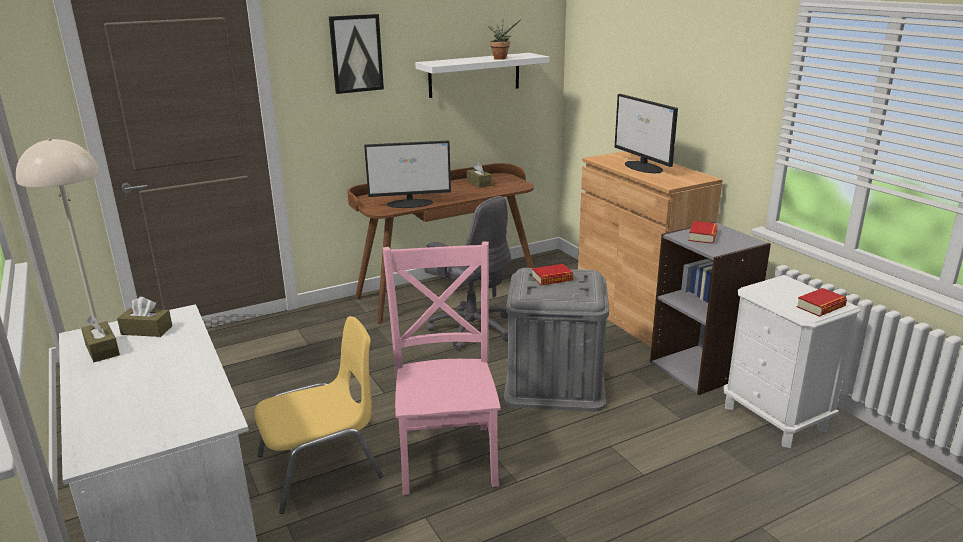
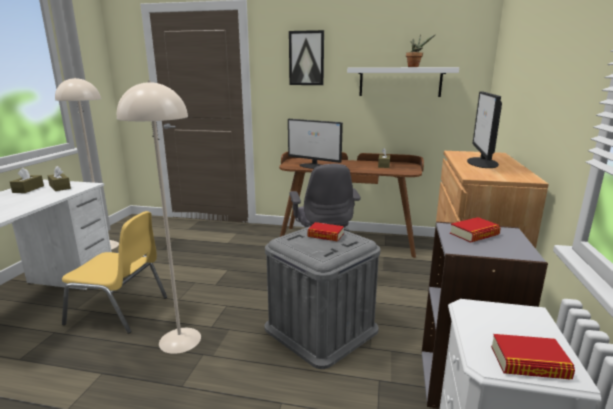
camera: 40 degrees right, 5 degrees down
(447, 454) = (180, 340): pink chair -> beige floor lamp

